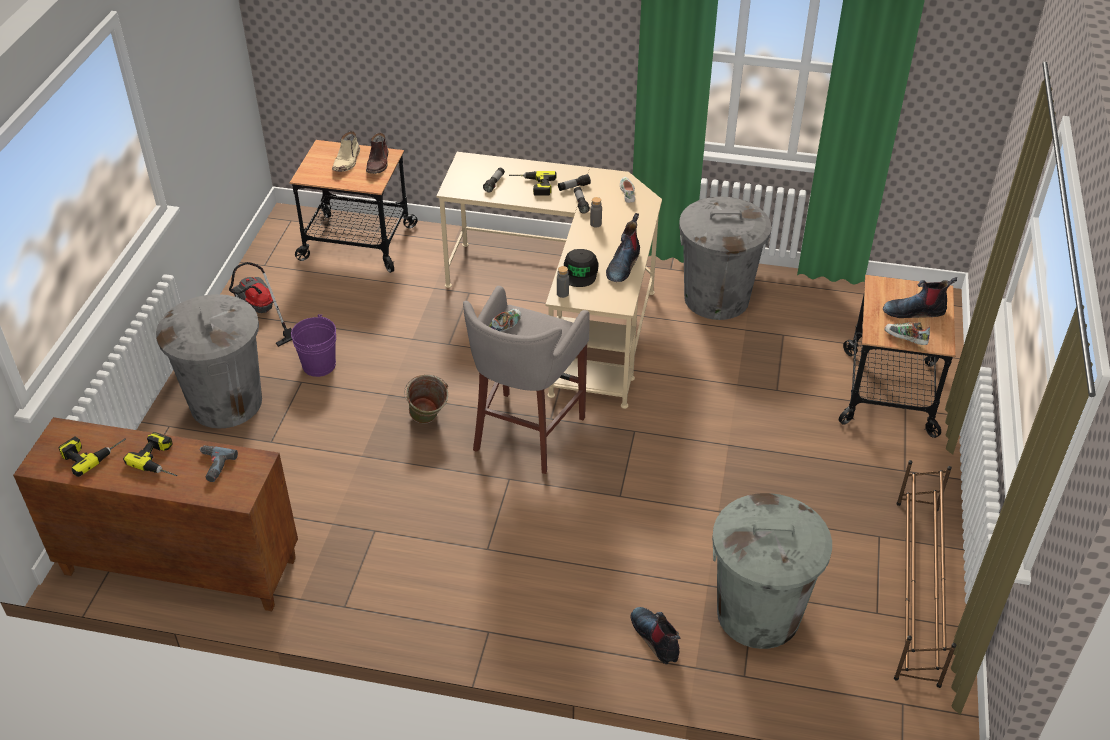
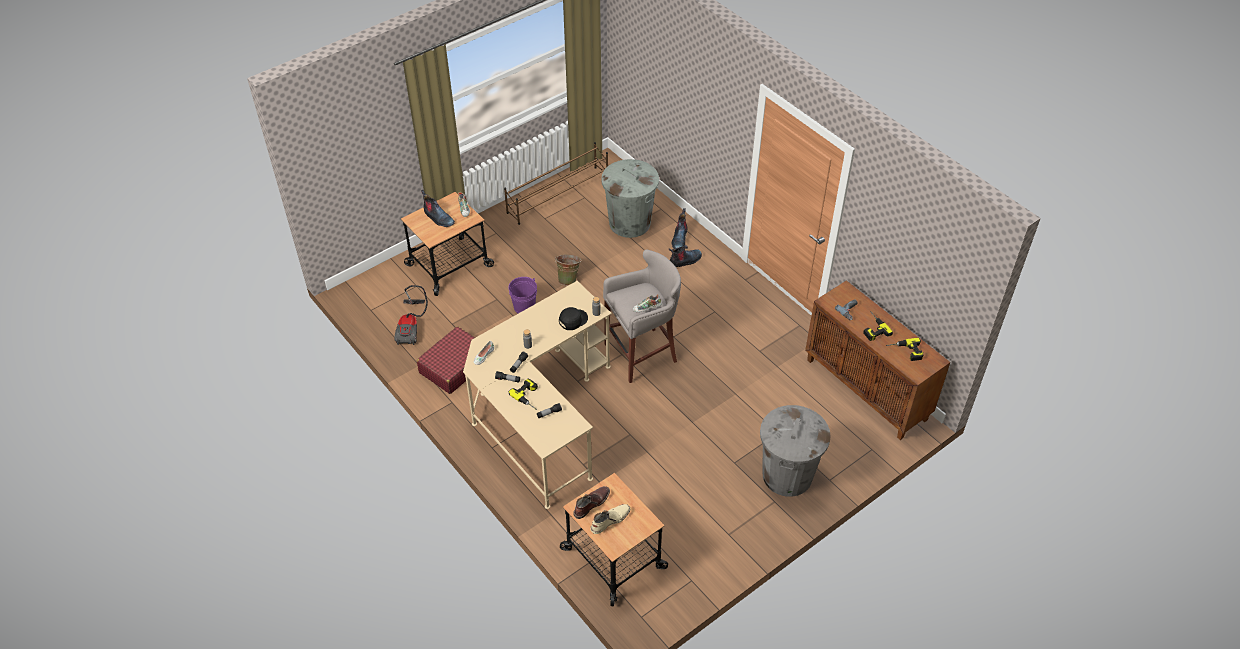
camera: 140 degrees left, 5 degrees up
(261, 313) = (722, 535): vacuum cleaner -> vacuum cleaner (412, 327)
(319, 365) = (715, 468): purple bucket -> purple bucket (524, 307)
(428, 421) = (685, 392): green bucket -> green bucket (568, 279)
(623, 265) = (546, 310): boot -> boot (685, 261)
(716, 298) = (454, 366): grey trash can -> red suitcase

